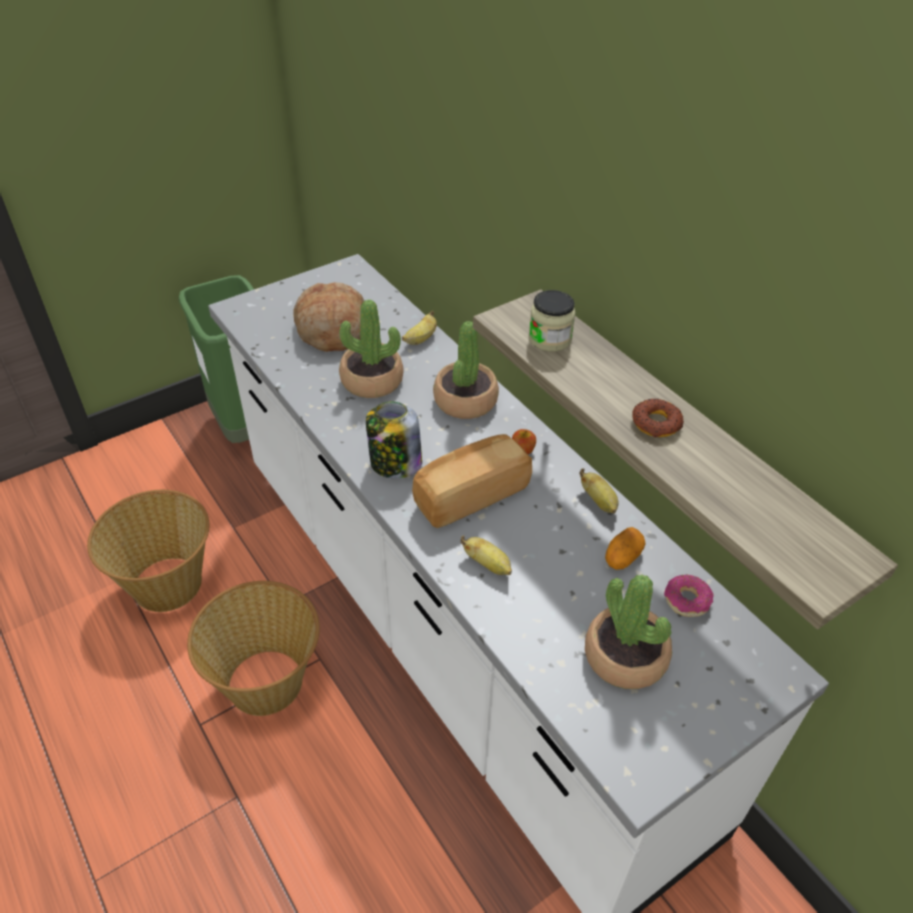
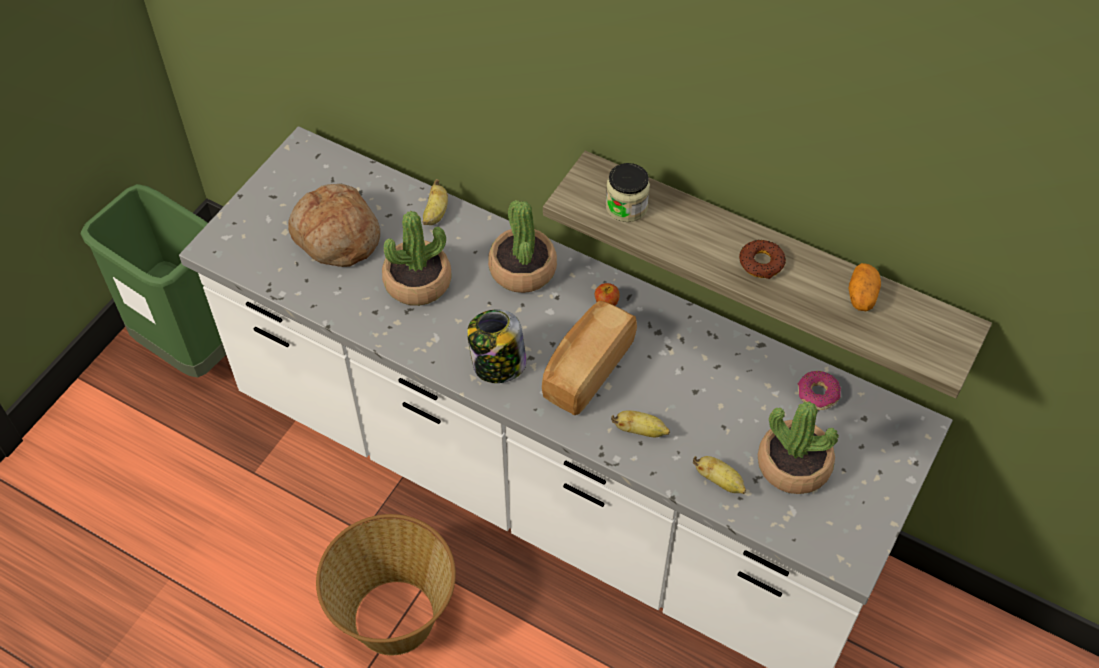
camera: 25 degrees left, 10 degrees up
(167, 583) = (222, 563): basket -> none
(599, 501) = (701, 329): banana -> banana (720, 481)
(622, 557) = (747, 375): potato -> potato (861, 295)

